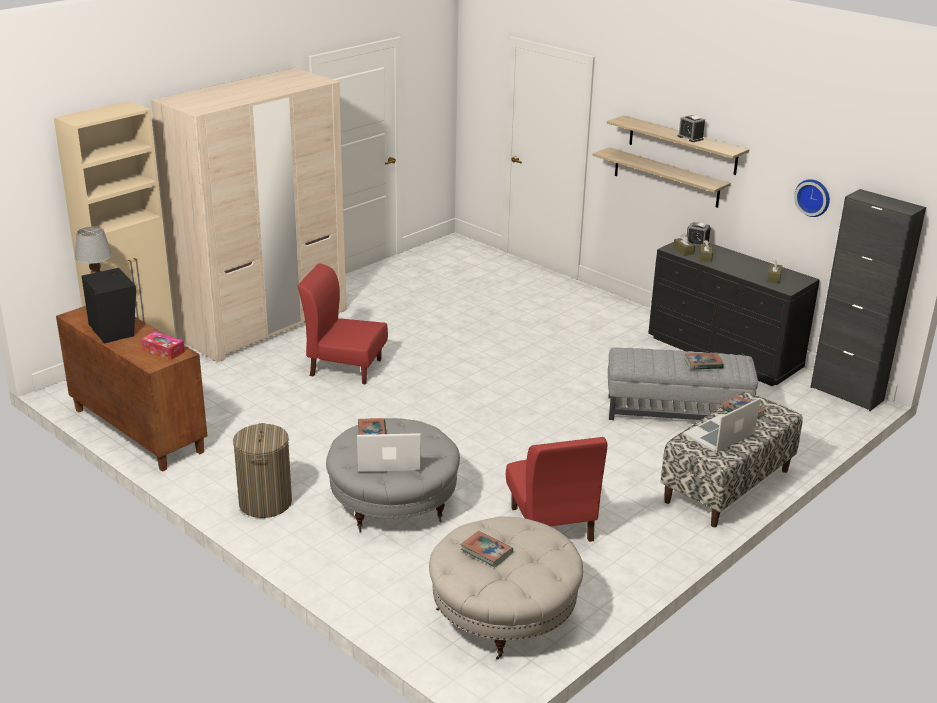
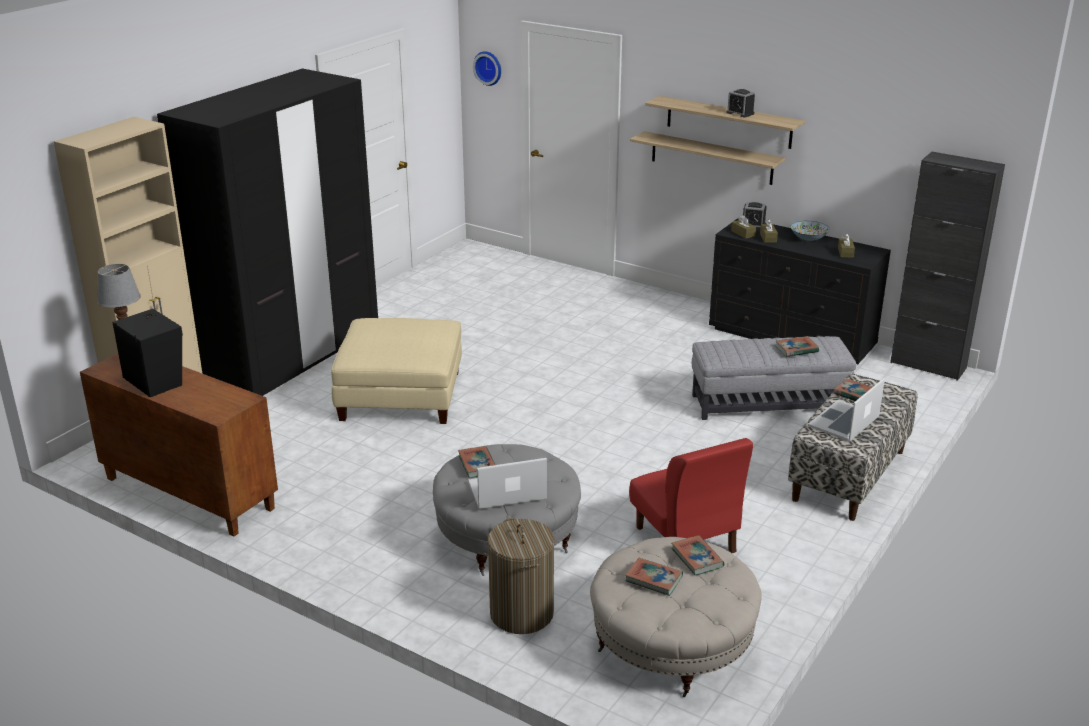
camera: 10 degrees left, 0 degrees up
(163, 351) = (223, 398): tissue box -> none
(264, 324) = (293, 358): beige wardrobe -> black wardrobe
(265, 503) = (365, 557): laundry basket -> laundry basket (521, 613)
(345, 367) = (400, 395): red chair -> beige ottoman
(533, 538) = (697, 558): none -> book
(744, 261) = (808, 238): none -> bowl
(813, 197) = (879, 164): wall clock -> wall clock (489, 68)

